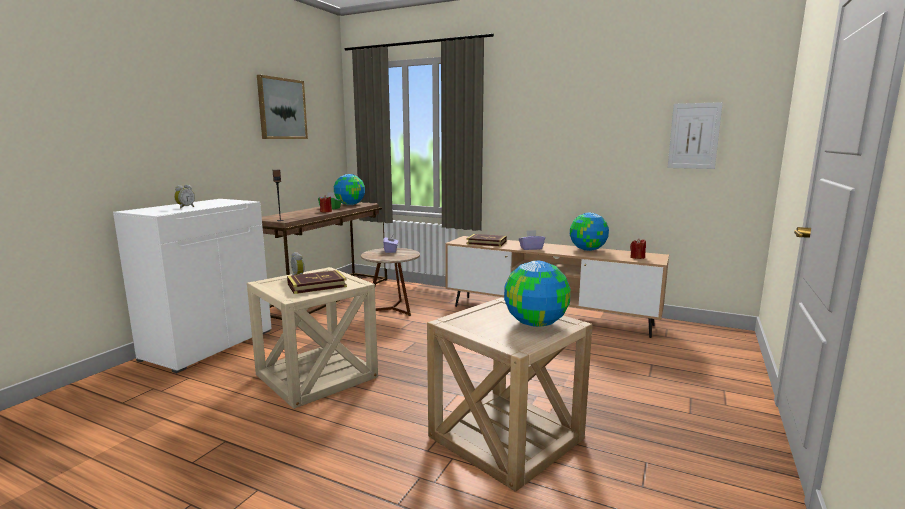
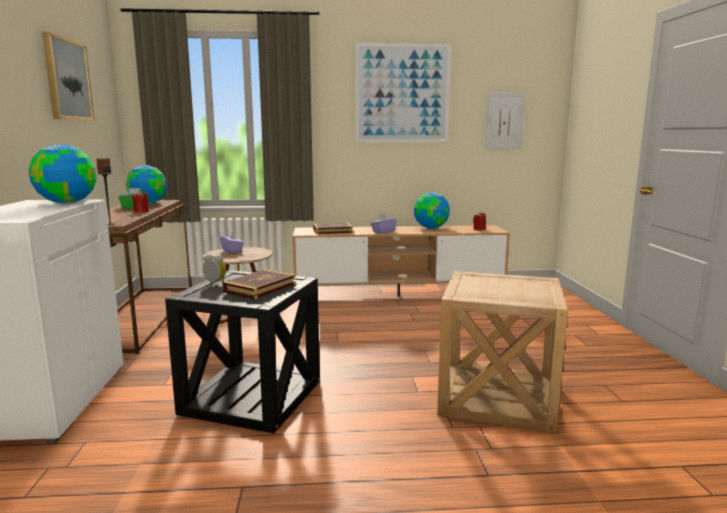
camera: 30 degrees left, 0 degrees up
(185, 207) = (25, 211): alarm clock -> none
(316, 376) = (252, 397): beige side table -> black side table
(535, 323) = (522, 285): globe -> globe (67, 203)
(575, 108) = (402, 93): none -> picture

